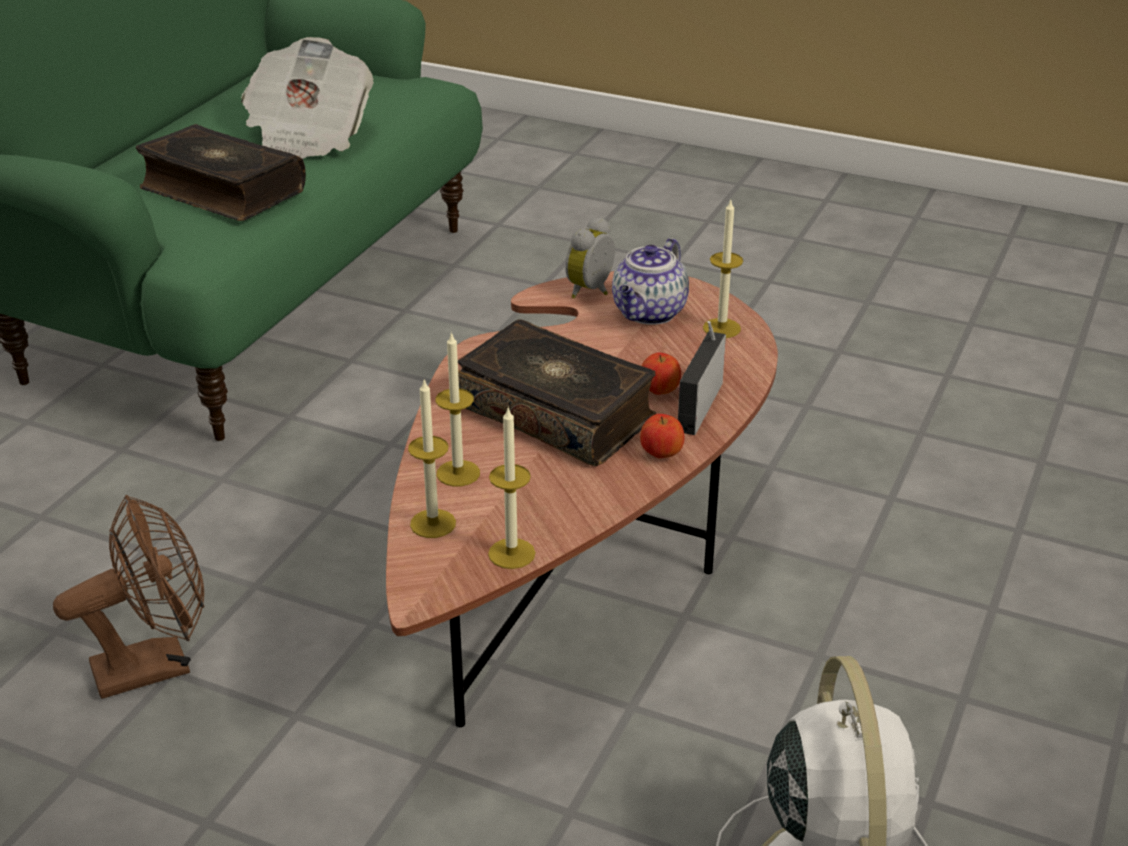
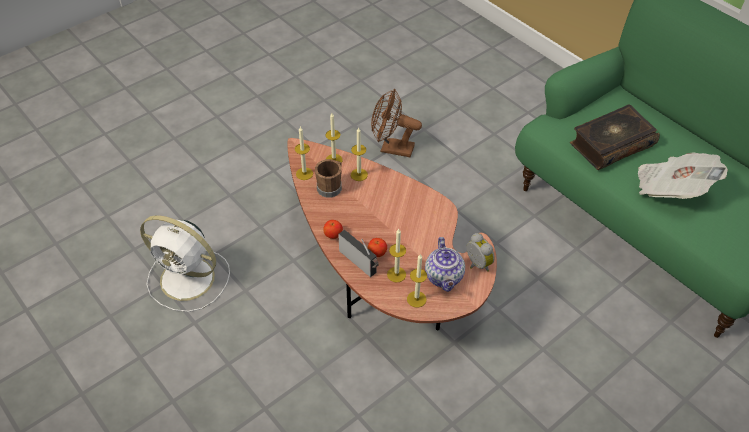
camera: 115 degrees right, 15 degrees up
(156, 665) = (391, 148): brown fan -> brown fan turned 105 degrees clockwise
(524, 500) = (331, 186): none -> brown mug
(556, 412) = (382, 215): book -> none
(649, 313) = (444, 277): teapot -> teapot turned 150 degrees counterclockwise
(688, 359) = (396, 274): none -> candle

